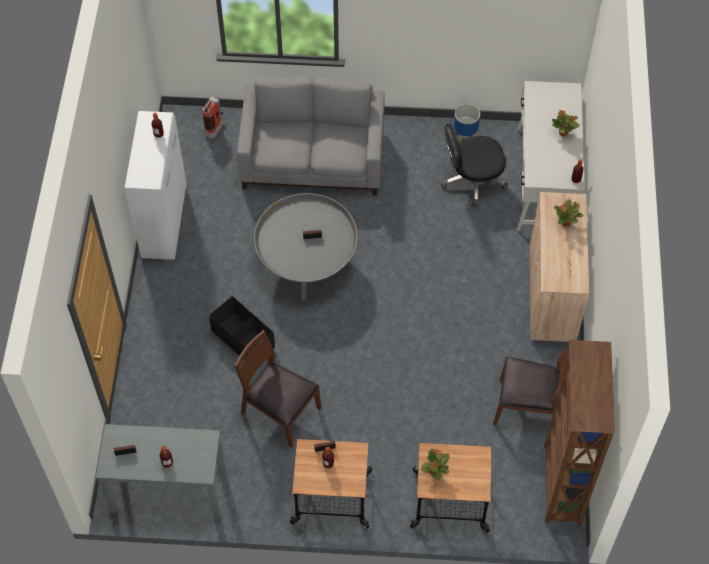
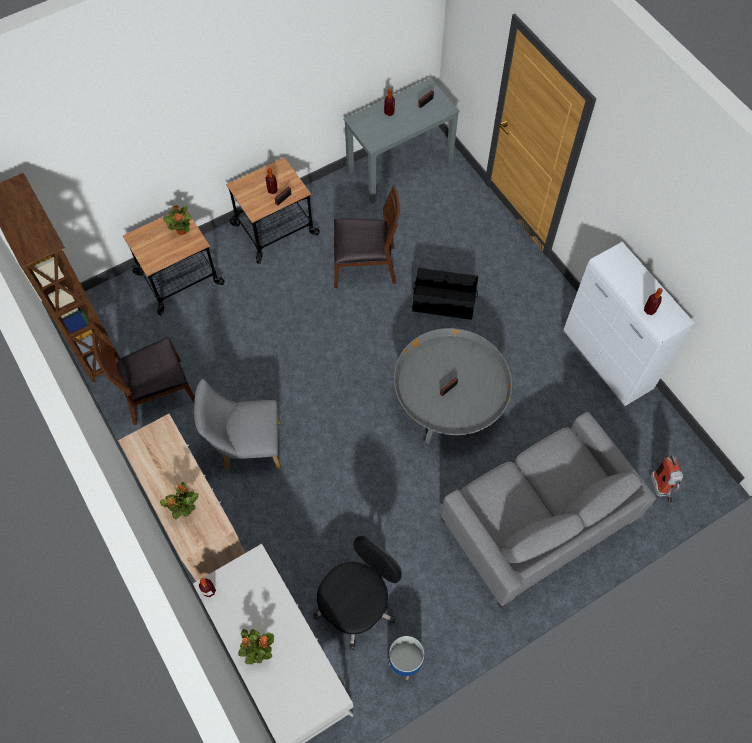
camera: 145 degrees right, 5 degrees up
(482, 322) = (247, 446): none -> grey chair

